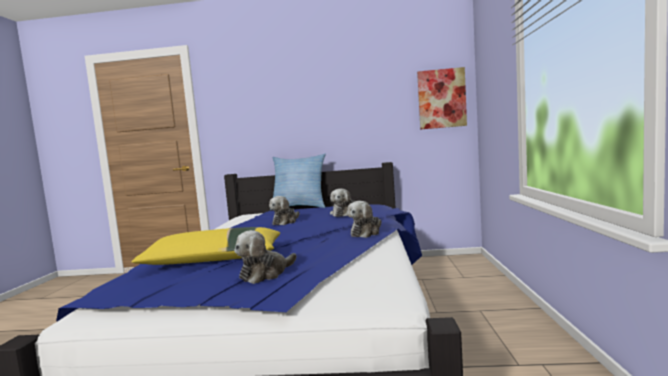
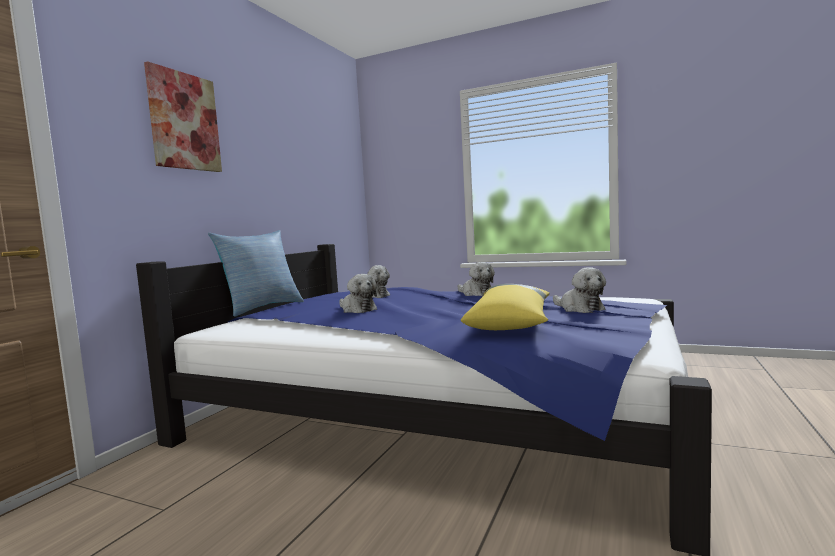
camera: 70 degrees left, 0 degrees up
(441, 99) = (347, 179): picture -> picture (184, 121)

